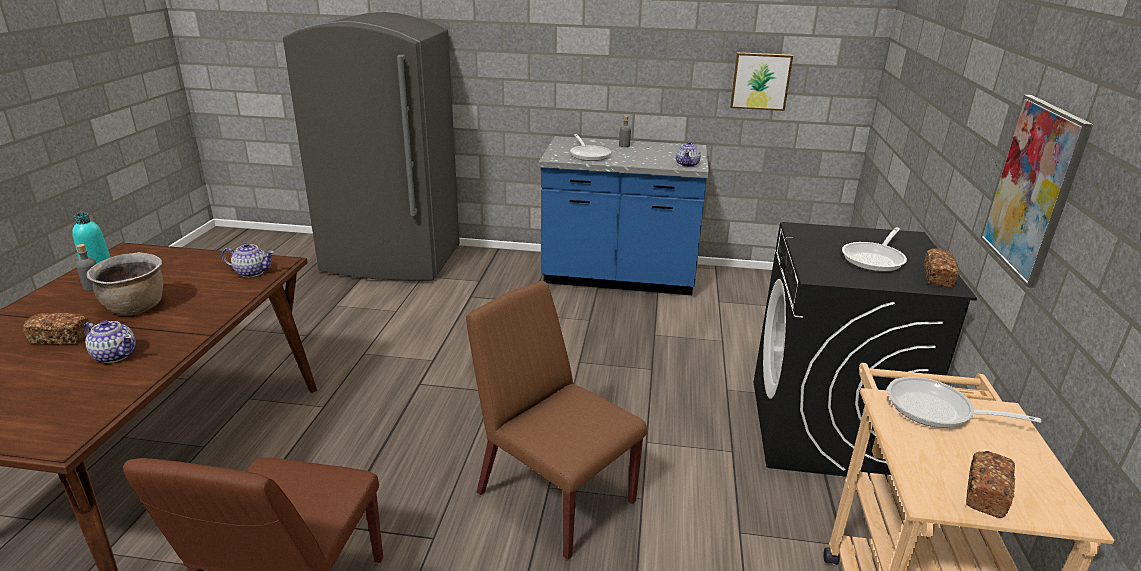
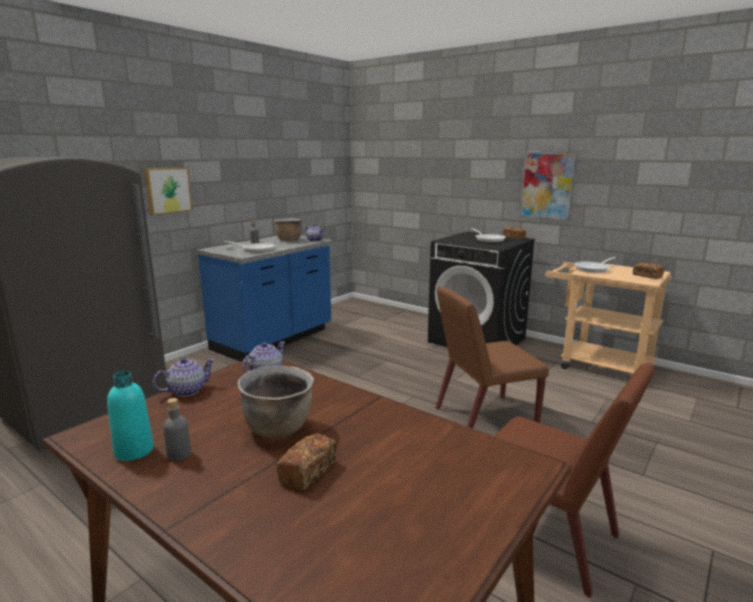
camera: 60 degrees left, 10 degrees down
(115, 355) = (381, 440): teapot -> teapot (186, 391)
(664, 154) = (288, 240): none -> brown cooking pot
(760, 81) = (305, 187): picture -> picture (168, 190)

